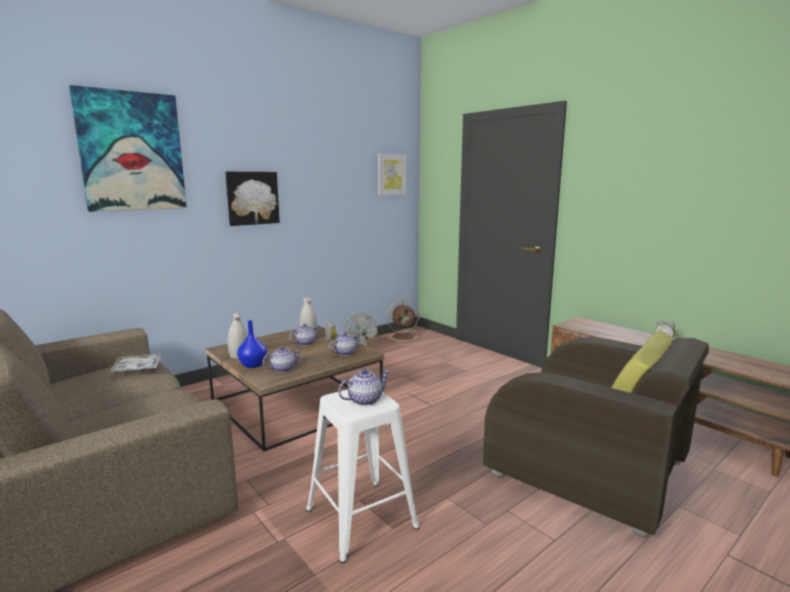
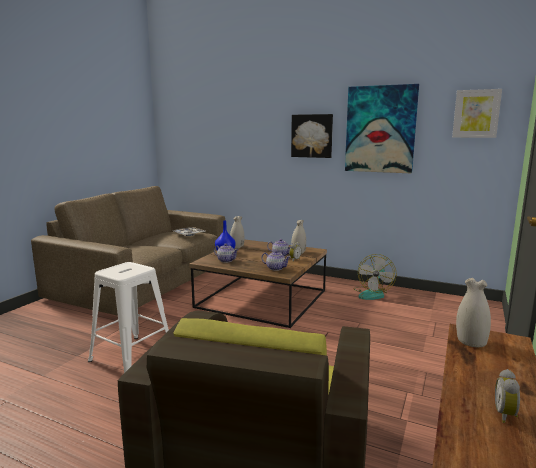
camera: 65 degrees right, 0 degrees up
(132, 152) = (237, 103): picture -> picture (380, 129)
(364, 400) = (125, 271): teapot -> none
(404, 337) = (455, 303): brown fan -> none
(580, 327) = (470, 341): none -> white vase

